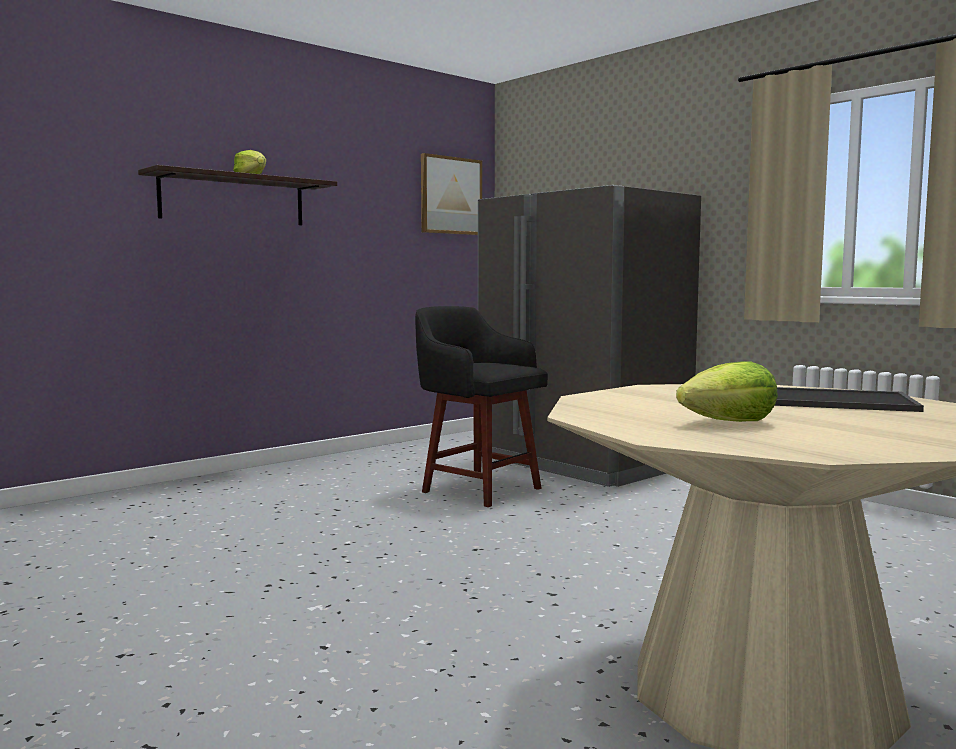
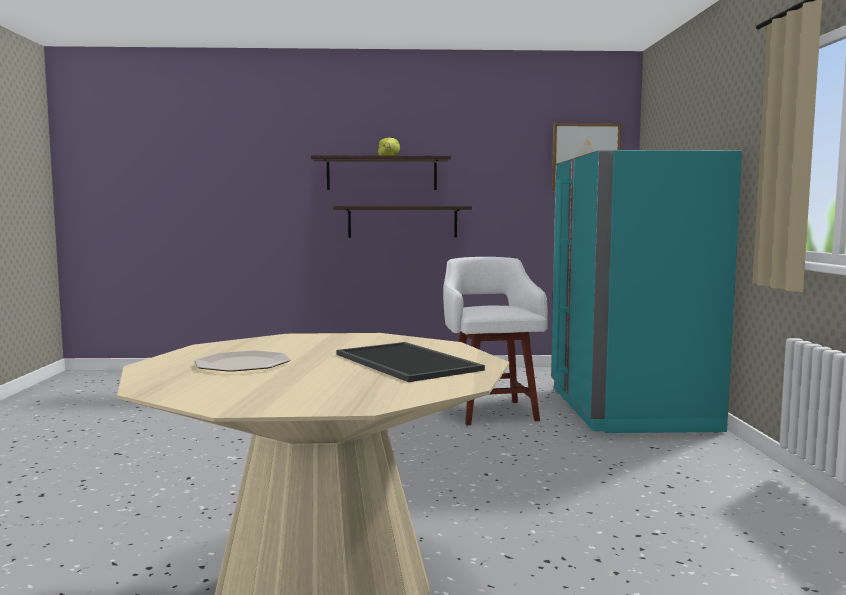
camera: 40 degrees right, 0 degrees up
(261, 267) = (402, 222): none -> shelf
(478, 489) = (491, 411): black stool -> white stool
(582, 463) = (628, 408): grey fridge -> turquoise fridge
(729, 422) = (243, 364): lettuce -> plate

